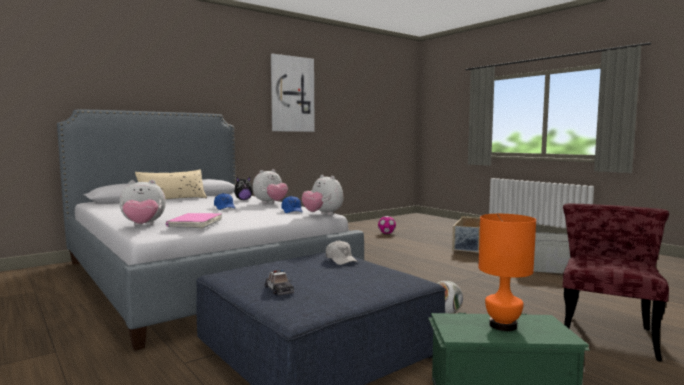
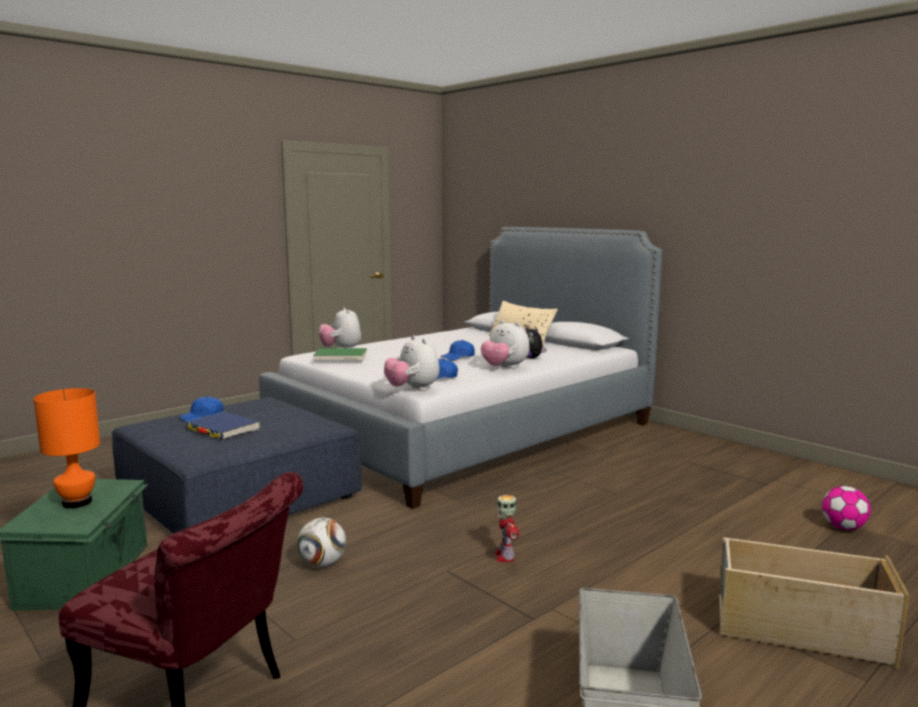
camera: 85 degrees right, 5 degrees up
(195, 223) = (340, 357): pink book -> green book
(279, 289) = (202, 416): toy car -> blue cap
(292, 94) = (792, 189): picture -> none
(323, 215) = (412, 389): plush toy -> plush toy turned 75 degrees counterclockwise
(332, 278) = (223, 429): none -> blue book
(341, 260) = (294, 430): white cap -> none
(423, 275) = (505, 556): none -> toy robot

